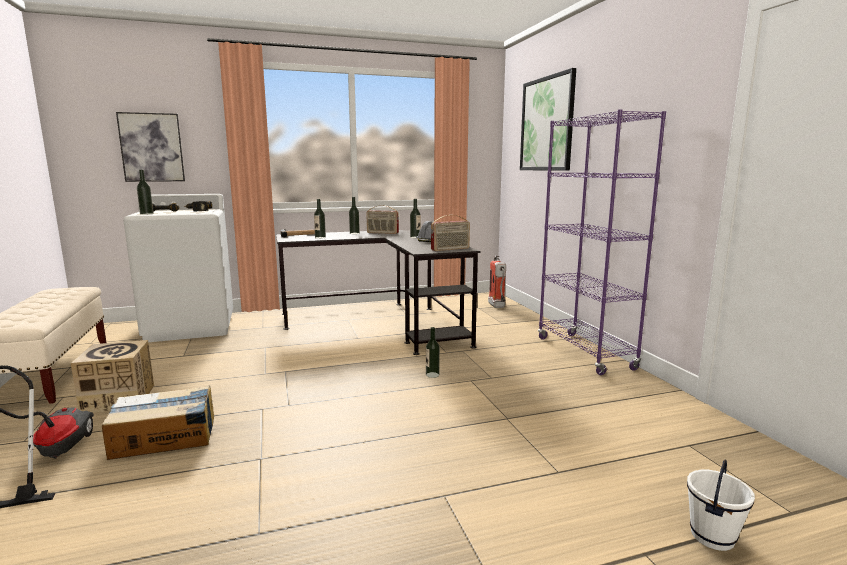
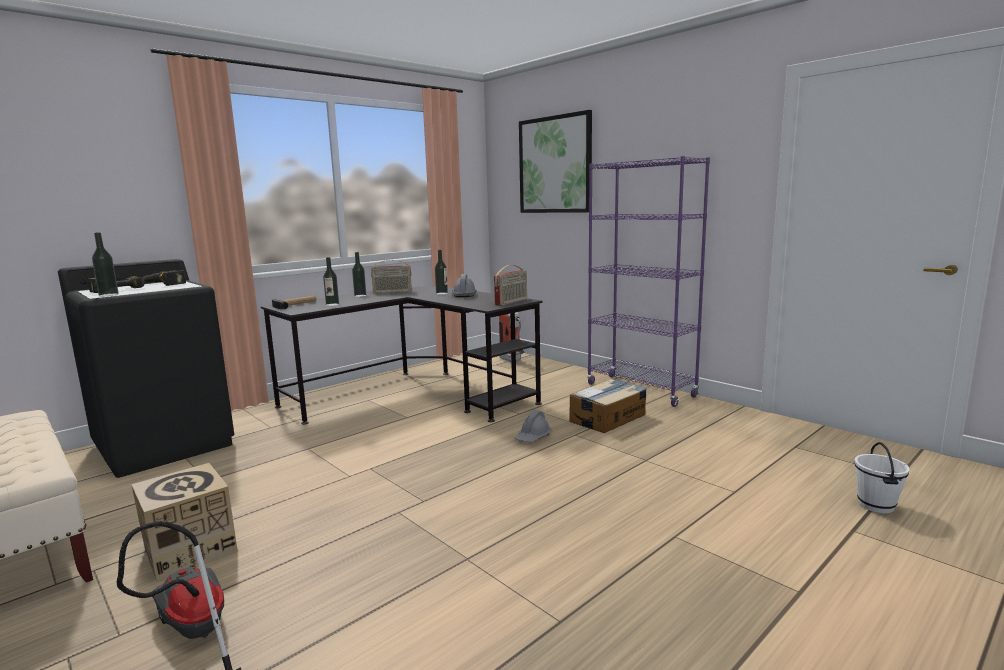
camera: 25 degrees left, 0 degrees up
(152, 147) = (69, 199): picture -> none
(165, 437) = (323, 571): cardboard box -> cardboard box (608, 418)
(191, 327) = (165, 445): white washing machine -> black washing machine
(432, 375) = (533, 437): bottle -> grey hard hat

